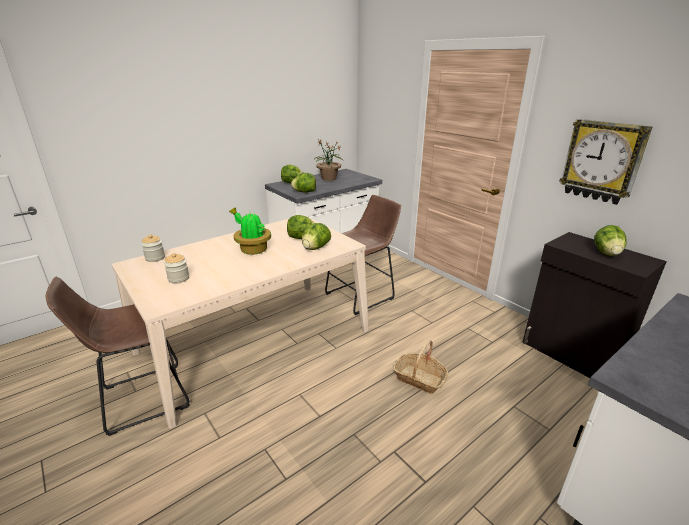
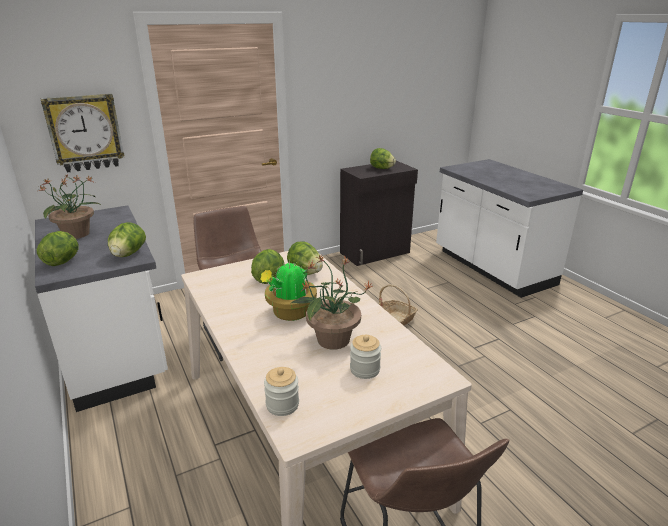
camera: 80 degrees left, 0 degrees up
(217, 265) = (332, 339): none -> potted plant
(602, 161) = (346, 108): wall clock -> wall clock (85, 133)

